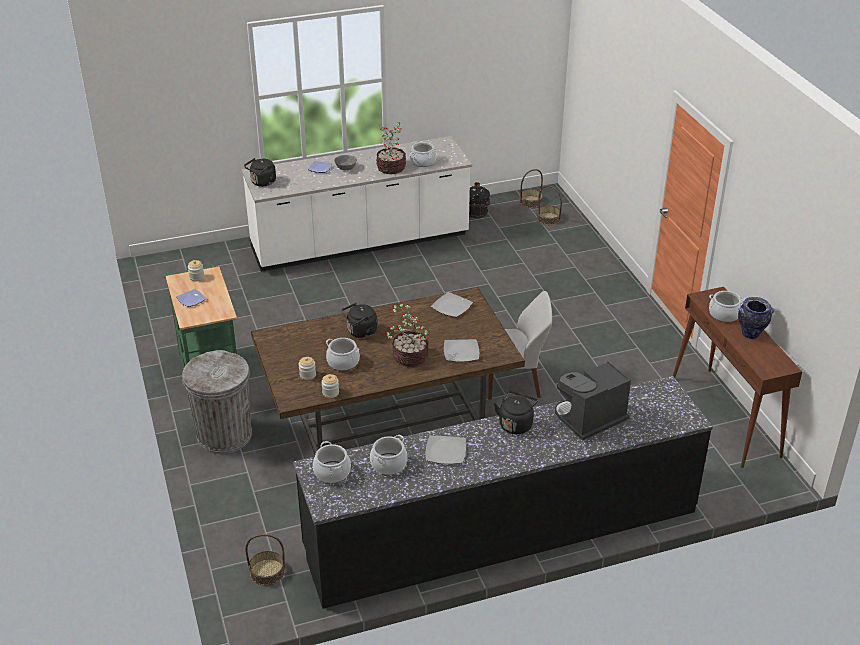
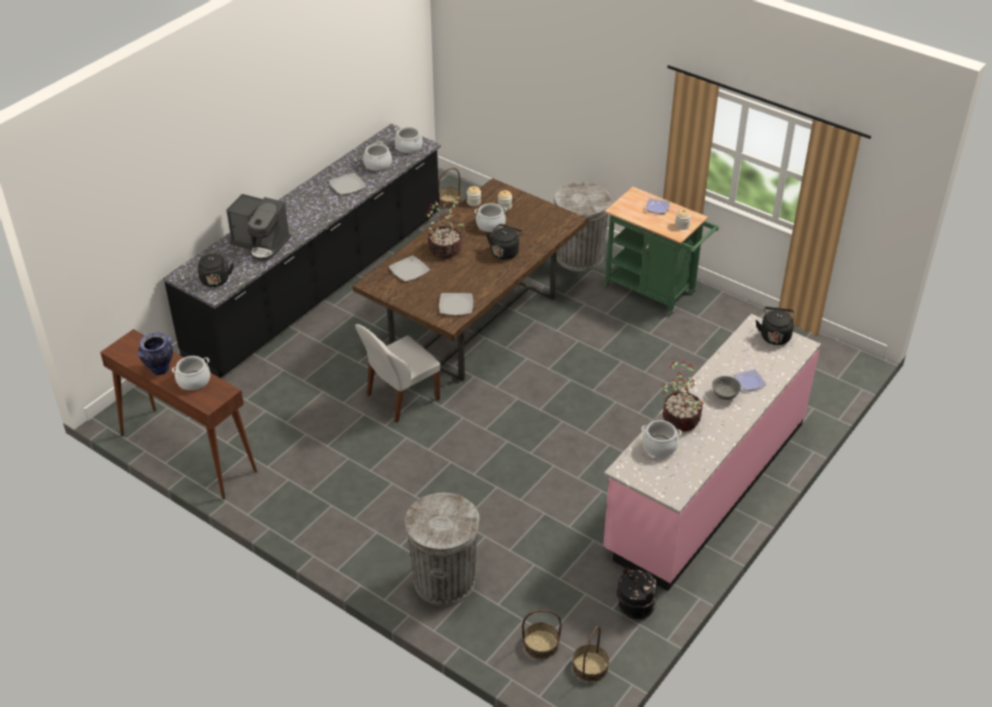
camera: 145 degrees right, 5 degrees up
(360, 243) = (705, 485): white counter -> pink counter
(516, 424) = (313, 220): black kettle -> black kettle (215, 281)
(581, 264) = (444, 581): none -> grey trash can
(589, 420) = (261, 244): coffee machine -> coffee machine turned 90 degrees clockwise

